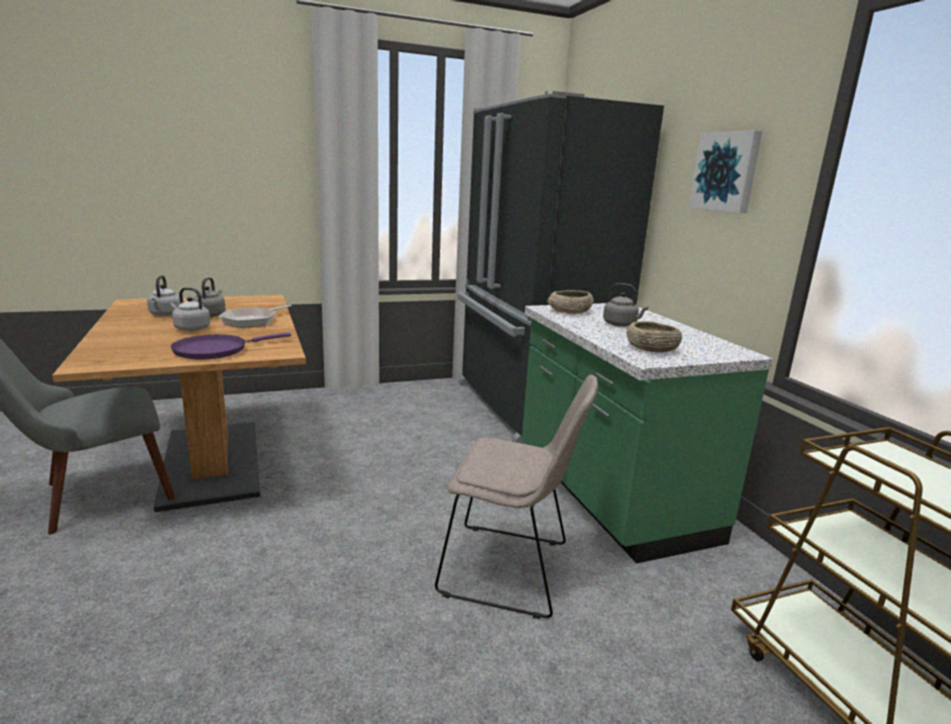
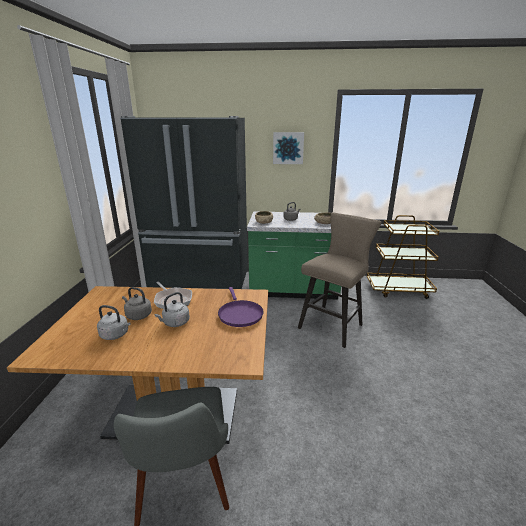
camera: 65 degrees left, 5 degrees up
(510, 570) = (333, 325): beige chair -> beige stool

